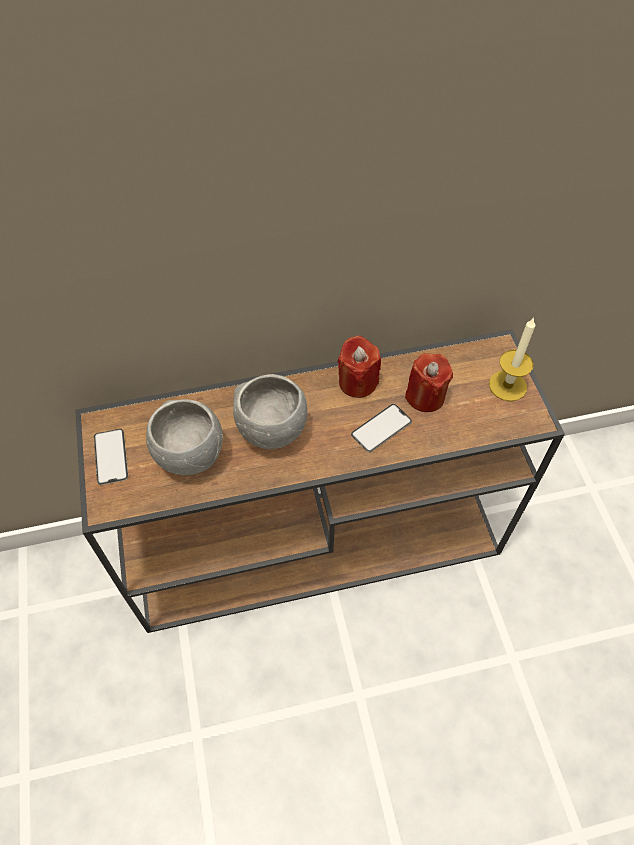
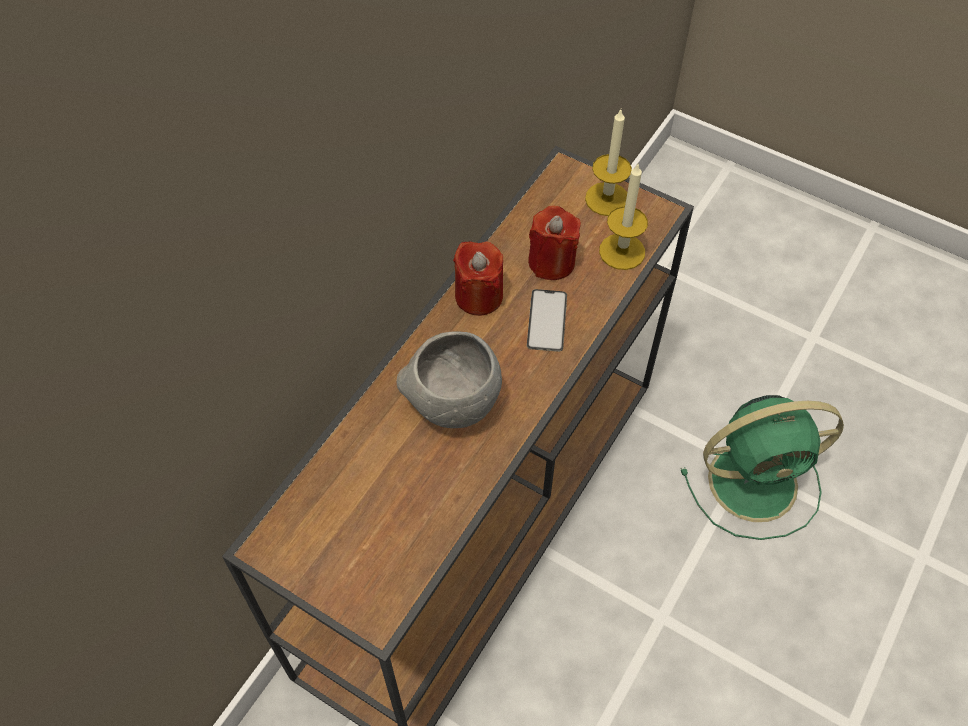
camera: 45 degrees left, 0 degrees up
(111, 456) = (322, 566): phone -> none
(190, 456) = (403, 494): grey bowl -> none
(478, 424) = (622, 251): none -> candle
(511, 674) = (756, 481): none -> green fan

